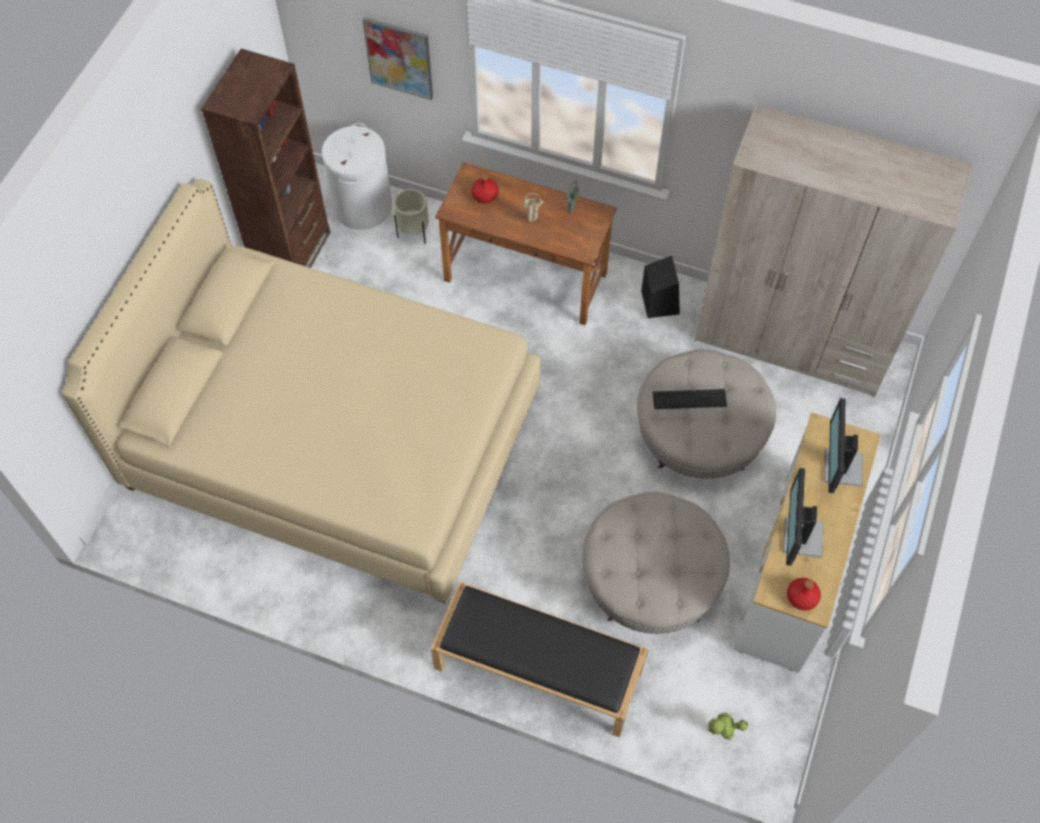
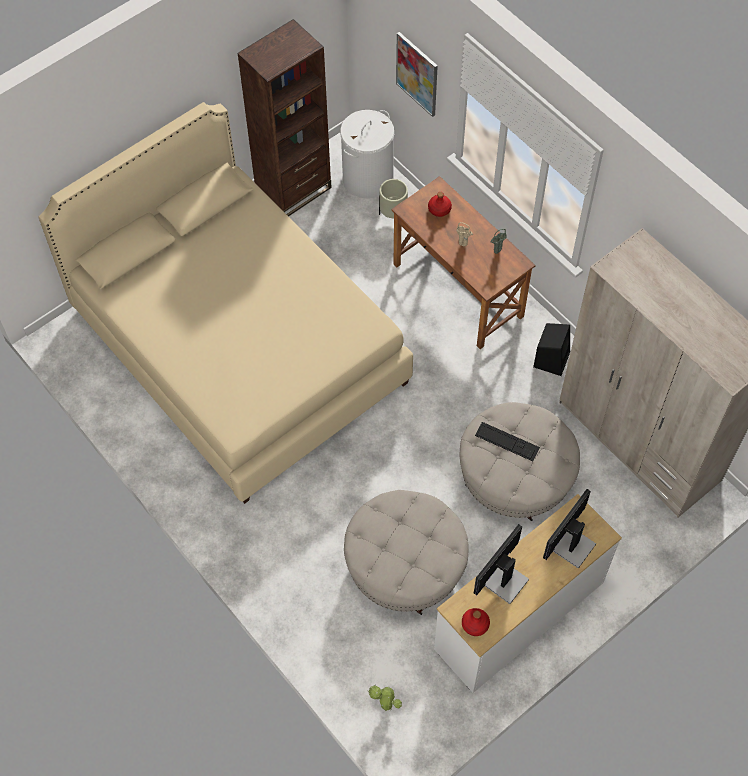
camera: 30 degrees right, 0 degrees up
(537, 669) = (280, 585): black bench -> none

